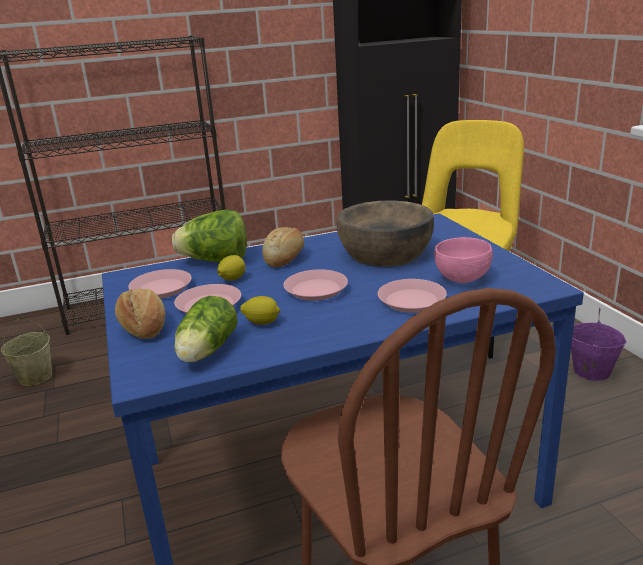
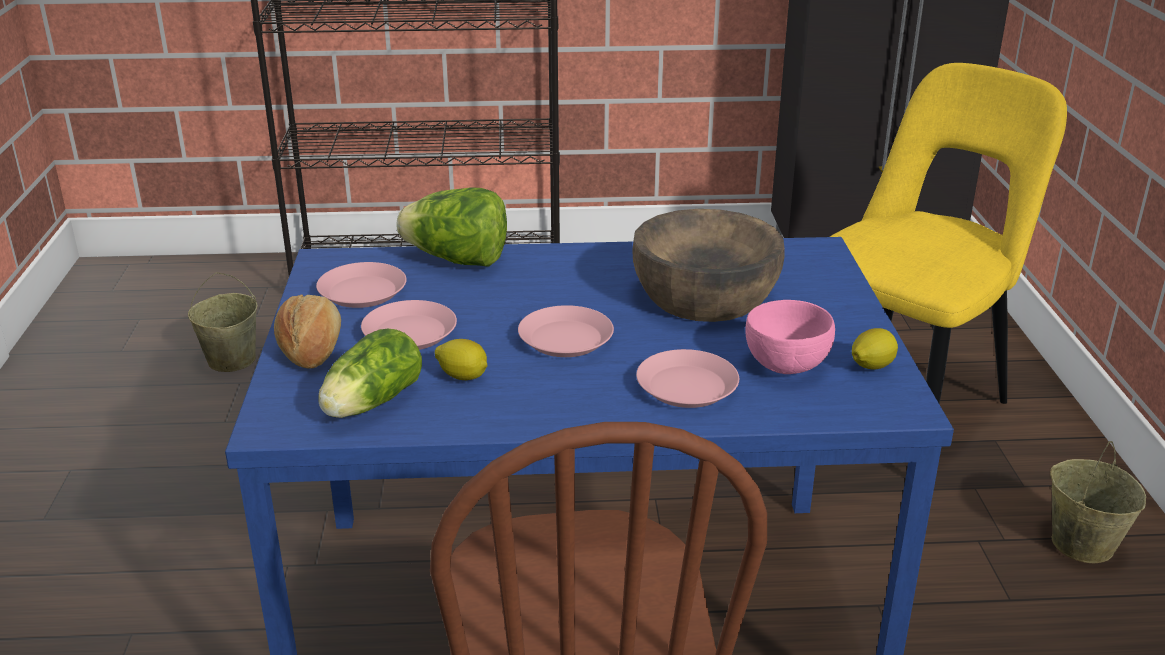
camera: 15 degrees right, 5 degrees up
(232, 279) = (463, 296): lemon -> lemon (871, 366)
(285, 258) = (555, 275): bread -> none
(590, 371) = (1081, 543): purple bucket -> beige bucket

